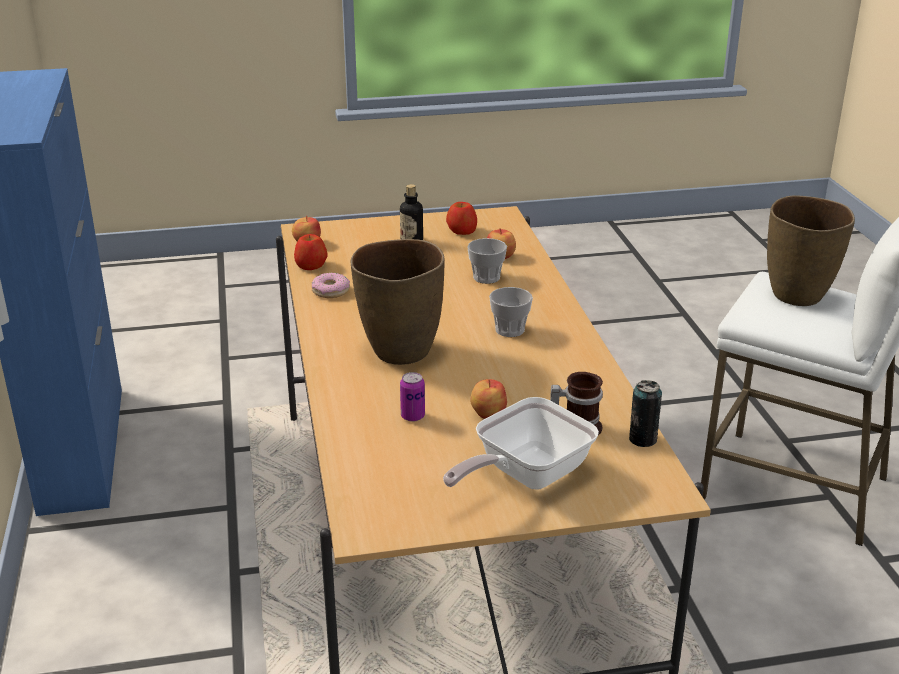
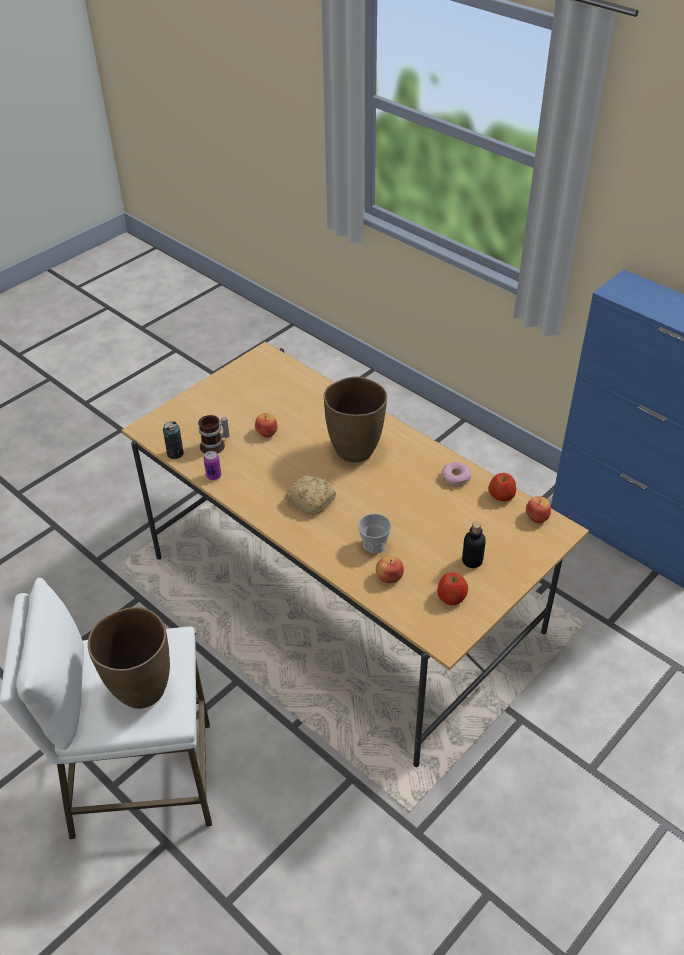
camera: 145 degrees right, 15 degrees up
(412, 416) = (302, 413): can -> can (213, 476)
(509, 330) = (310, 499): cup -> bread
(524, 476) = (219, 407): frying pan -> none

